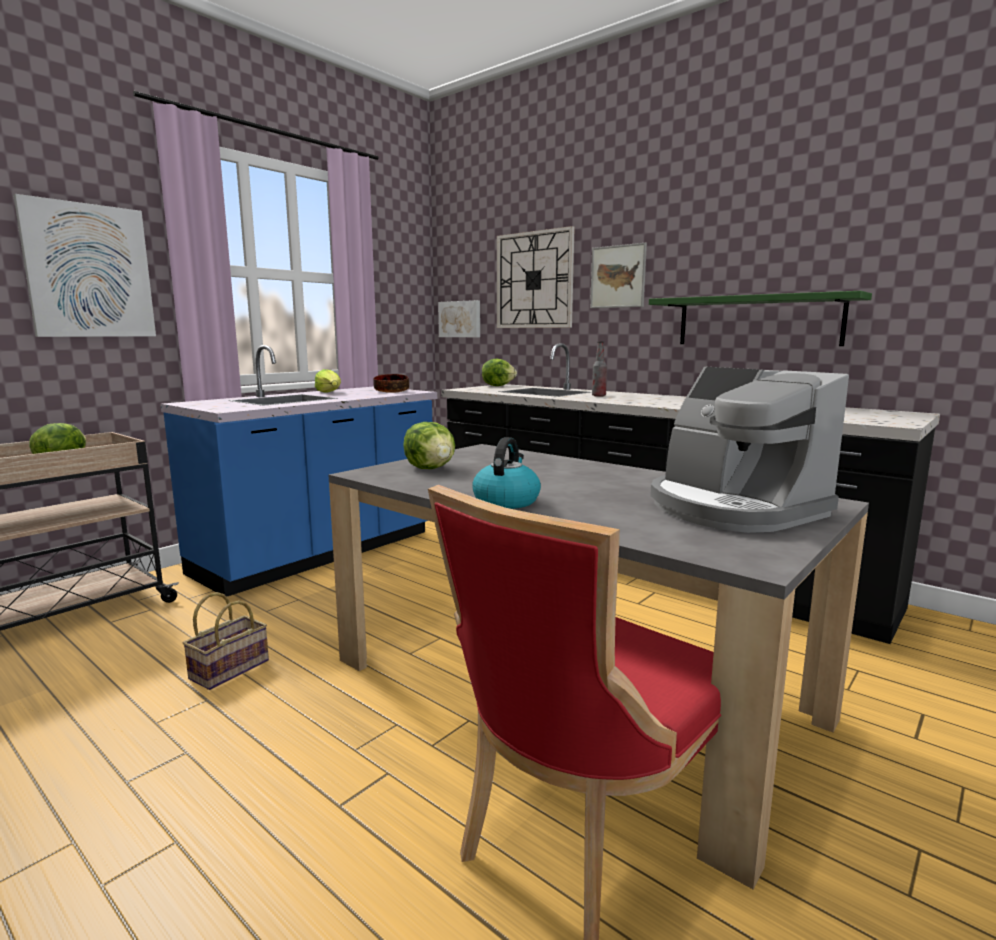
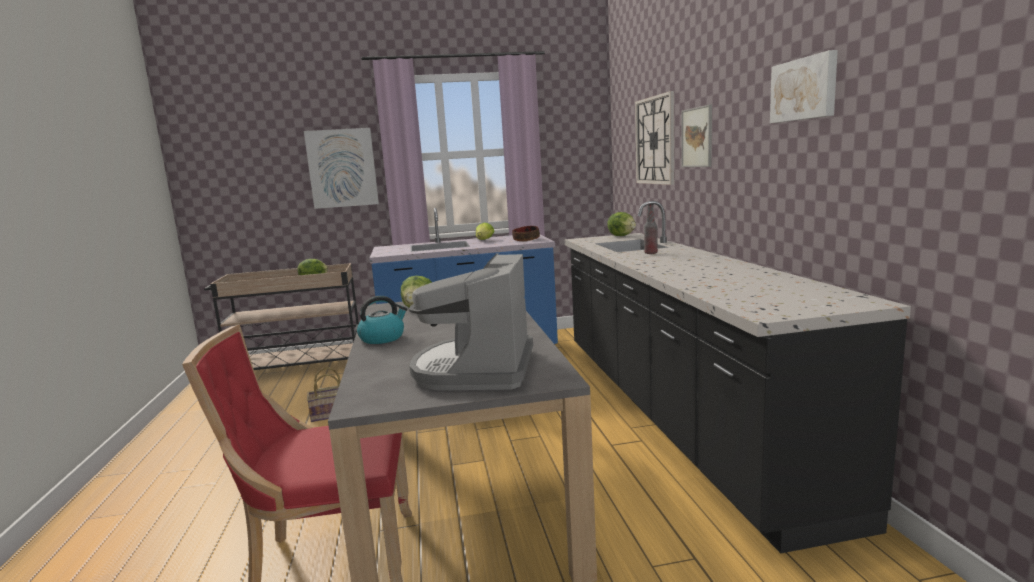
camera: 40 degrees right, 0 degrees up
(460, 319) = (622, 174): picture -> picture (804, 89)
(757, 321) = (780, 184): green shelf -> none

